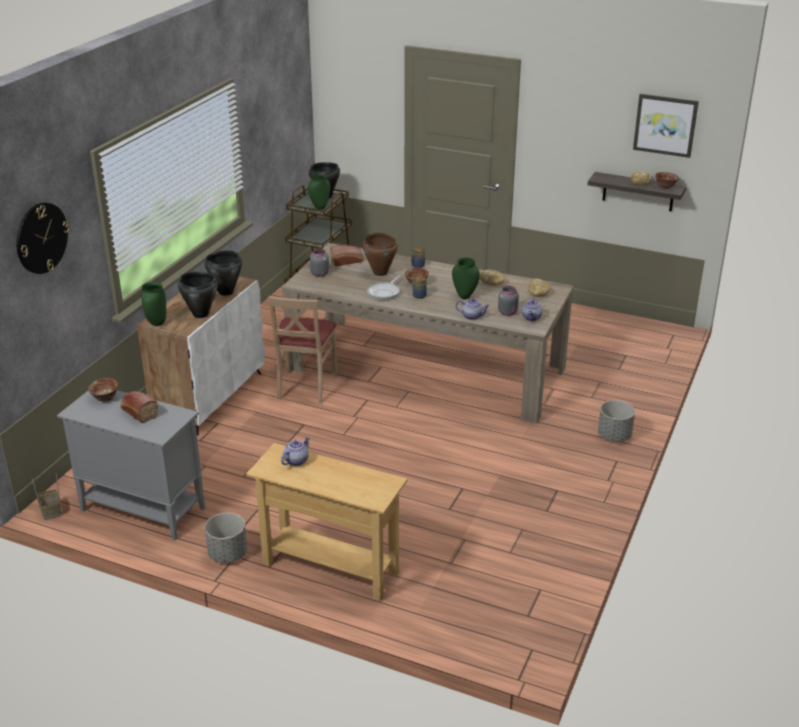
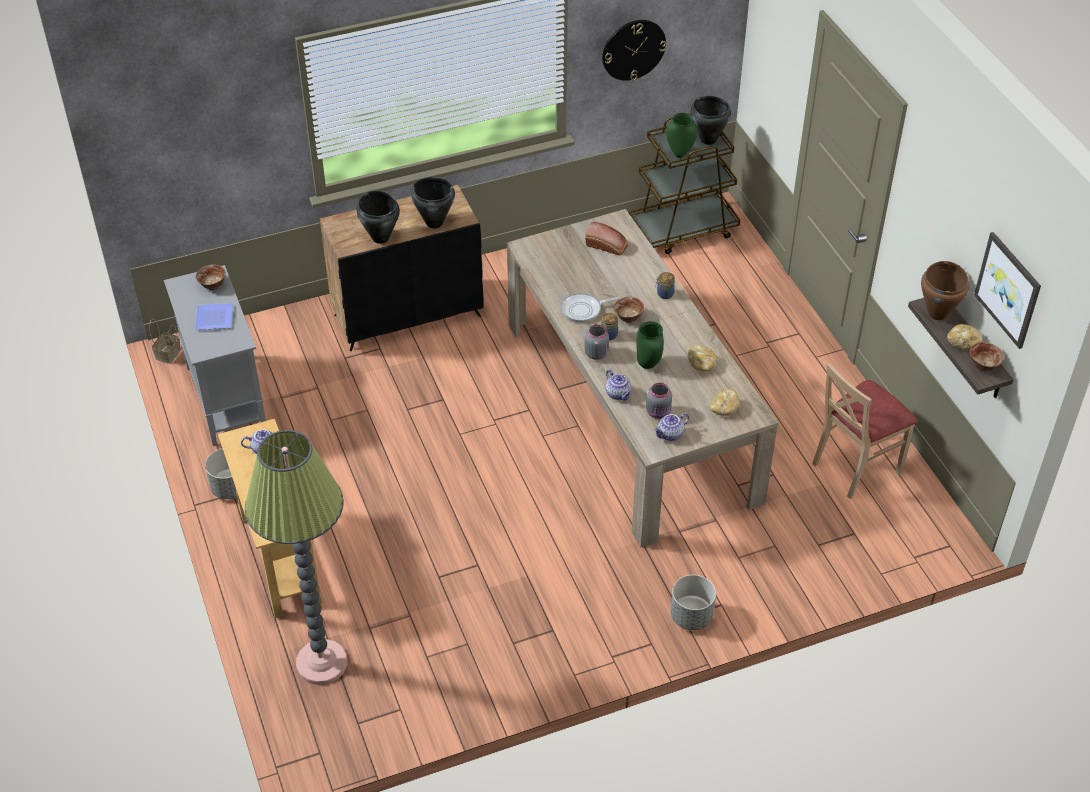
camera: 45 degrees right, 15 degrees up
(41, 238) = (207, 110): wall clock -> wall clock (633, 49)
(138, 412) = (216, 317): bread -> plate
(157, 323) = (335, 227): green vase -> none
(210, 397) = (408, 315): white cabinet -> black cabinet
(305, 386) = (497, 357): beige chair -> beige chair (855, 466)
(319, 274) = (560, 247): grey jar -> grey jar (596, 353)
(380, 272) = (616, 281): brown cooking pot -> brown cooking pot (938, 313)
(451, 602) = (322, 663): none -> floor lamp

